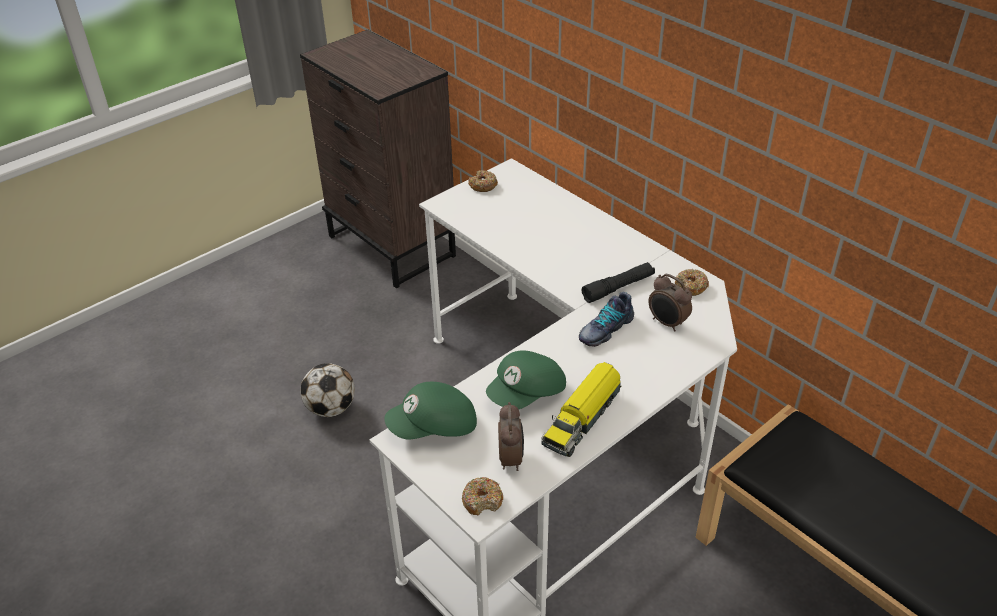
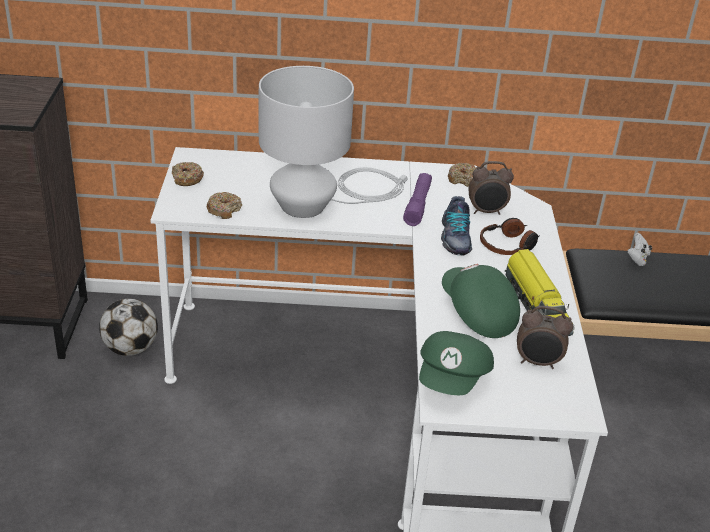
camera: 50 degrees left, 5 degrees down
(331, 408) = (146, 501): football -> football (130, 348)
(482, 500) = (566, 403): donut -> donut (224, 210)
(511, 458) = (538, 362): alarm clock -> alarm clock turned 150 degrees clockwise
(527, 394) = (477, 313): green cap -> green cap turned 150 degrees clockwise
(559, 248) = (329, 198): none -> grey table lamp
(618, 288) = (418, 205): black flashlight -> purple flashlight
(639, 359) = (508, 245): none -> headphones
(849, 457) = (637, 258): none -> white game controller

